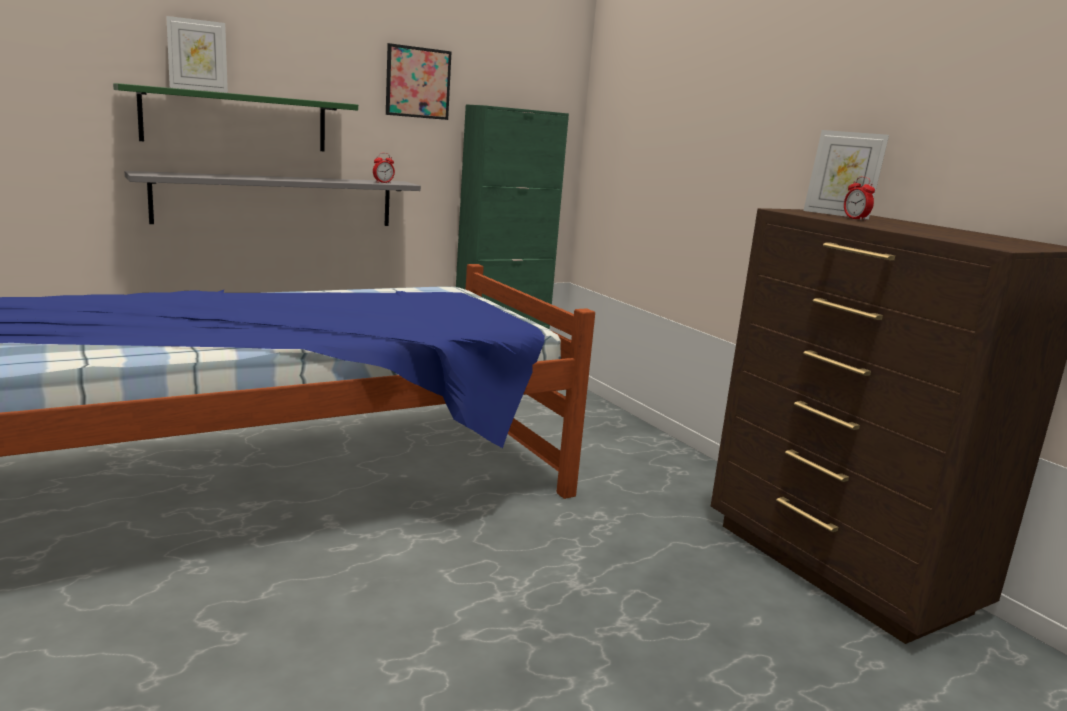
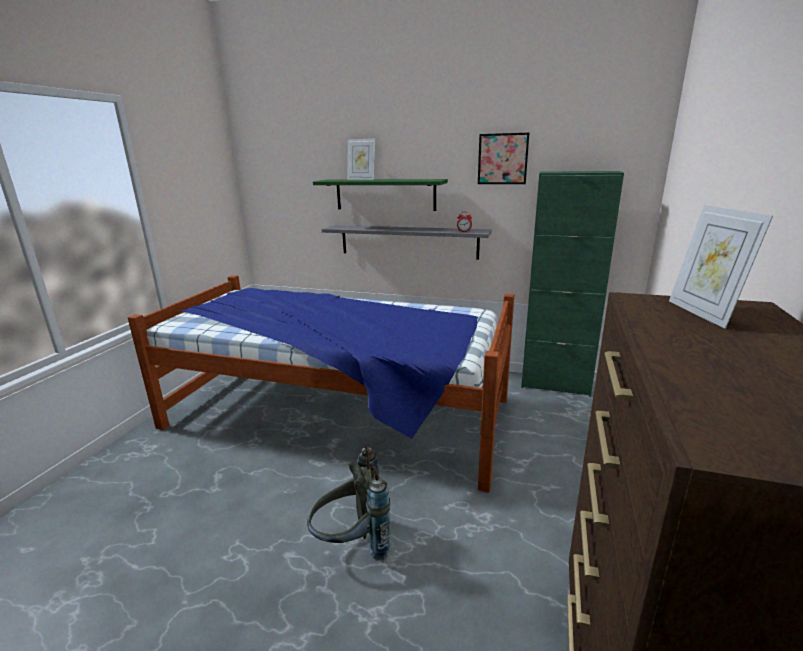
camera: 50 degrees right, 5 degrees up
(520, 592) = (352, 544): none -> grey backpack
(855, 219) = (693, 326): alarm clock -> none

